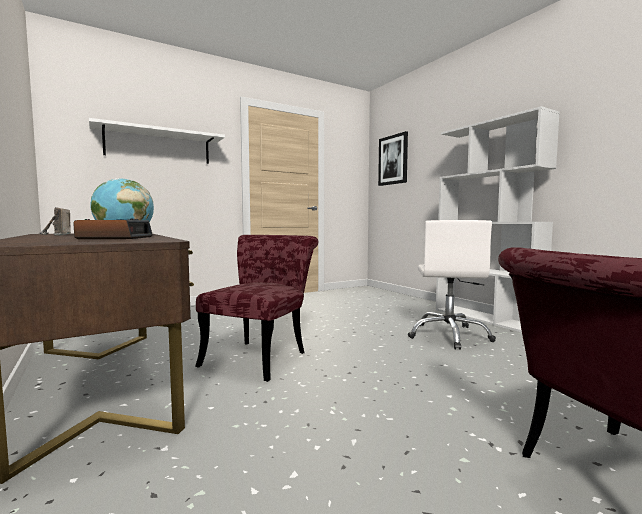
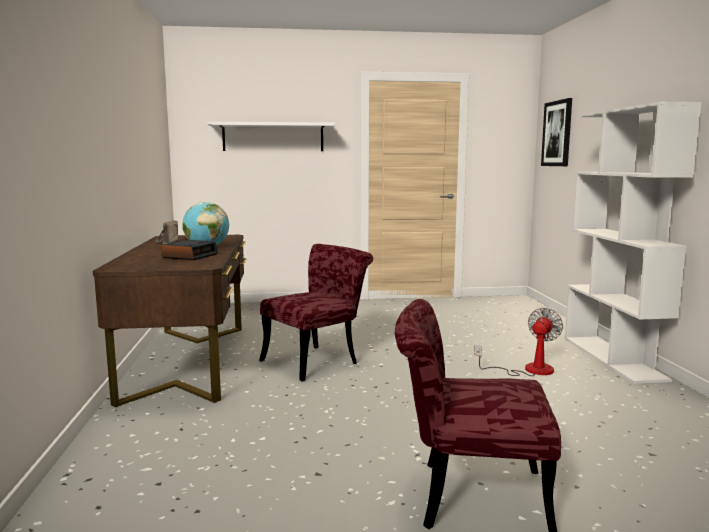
camera: 25 degrees right, 5 degrees up
(449, 335) = (528, 370): white office chair -> fan

